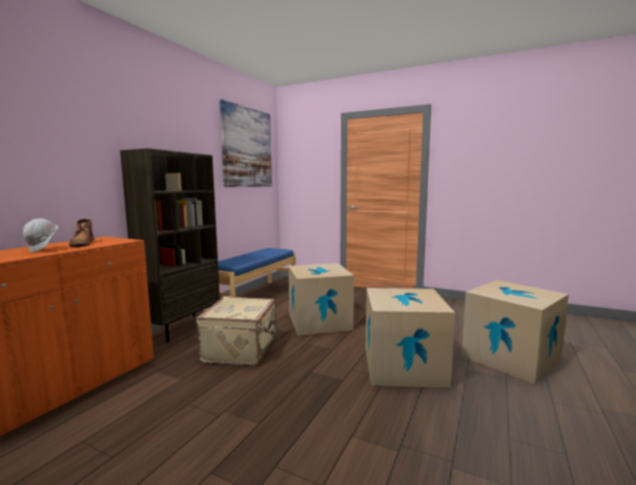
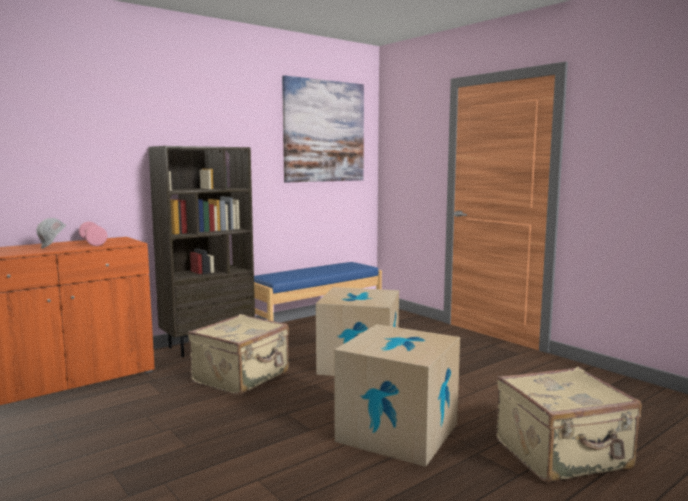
camera: 25 degrees right, 0 degrees up
(82, 243) = (93, 243): brown boot -> pink dumbbell
(510, 358) = (563, 455): cardboard box -> beige suitcase

